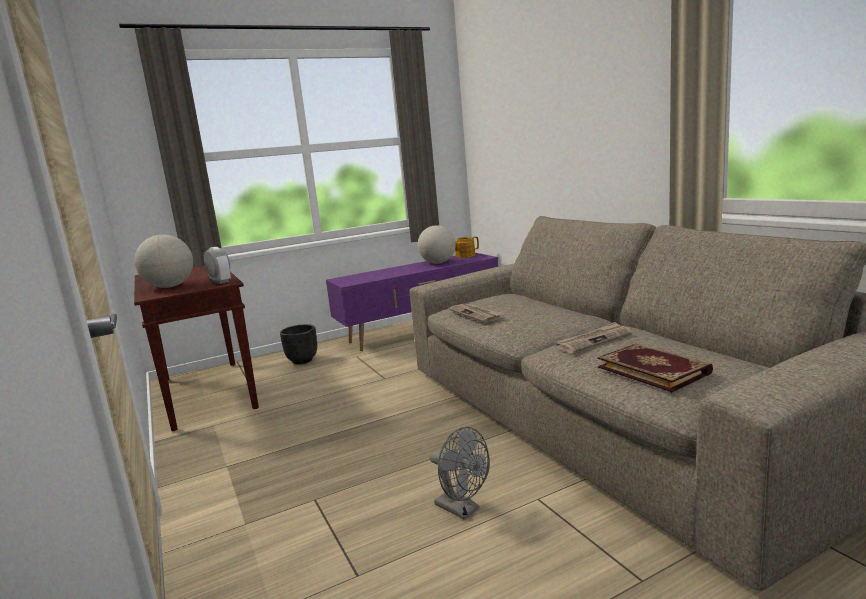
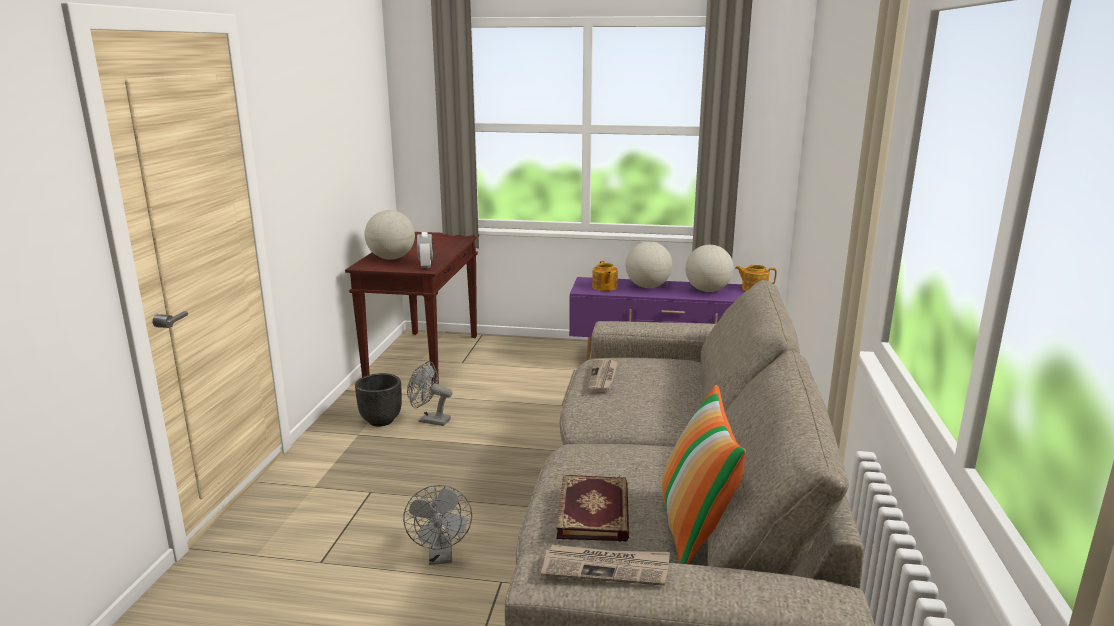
camera: 35 degrees right, 5 degrees up
(285, 428) = (430, 420): none -> grey fan
(302, 360) = (527, 355): black planter -> black planter (381, 420)
(361, 278) = (604, 287): none -> teapot
(393, 271) = (647, 287): none -> globe
(593, 340) = (622, 456): newspaper -> newspaper (606, 567)
(721, 353) = (696, 528): none -> pillow

